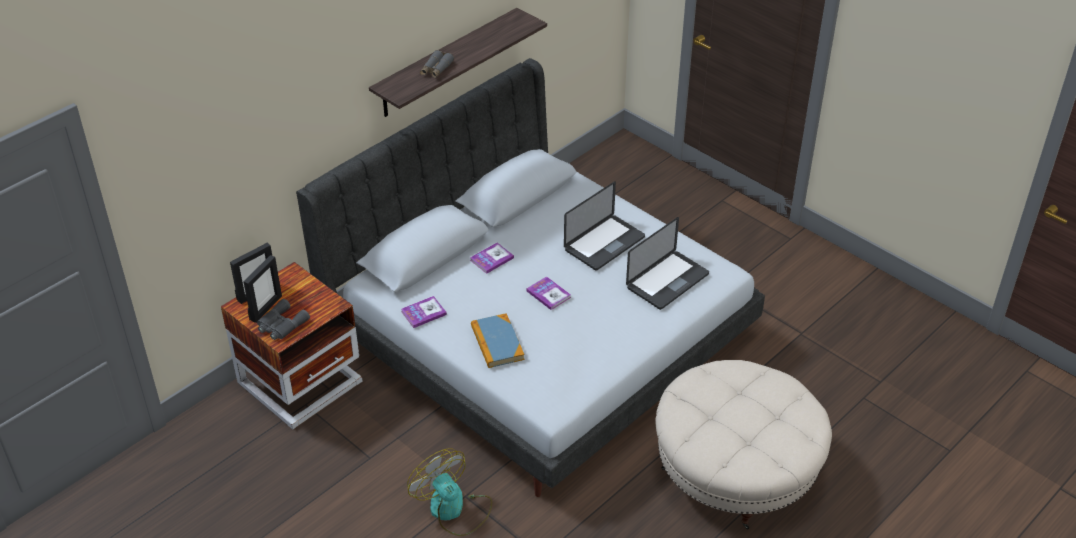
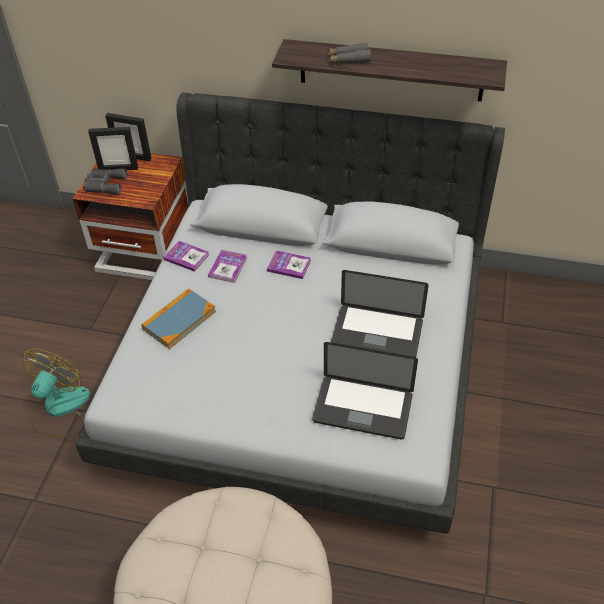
camera: 60 degrees right, 5 degrees up
(548, 294) = (270, 325): book -> book (228, 267)

